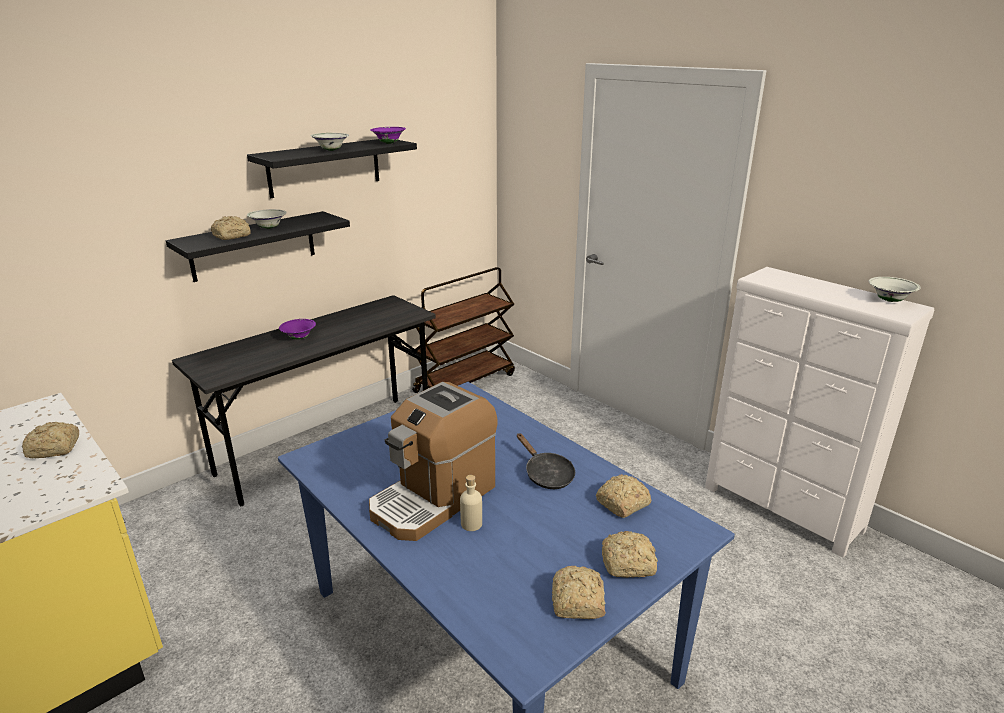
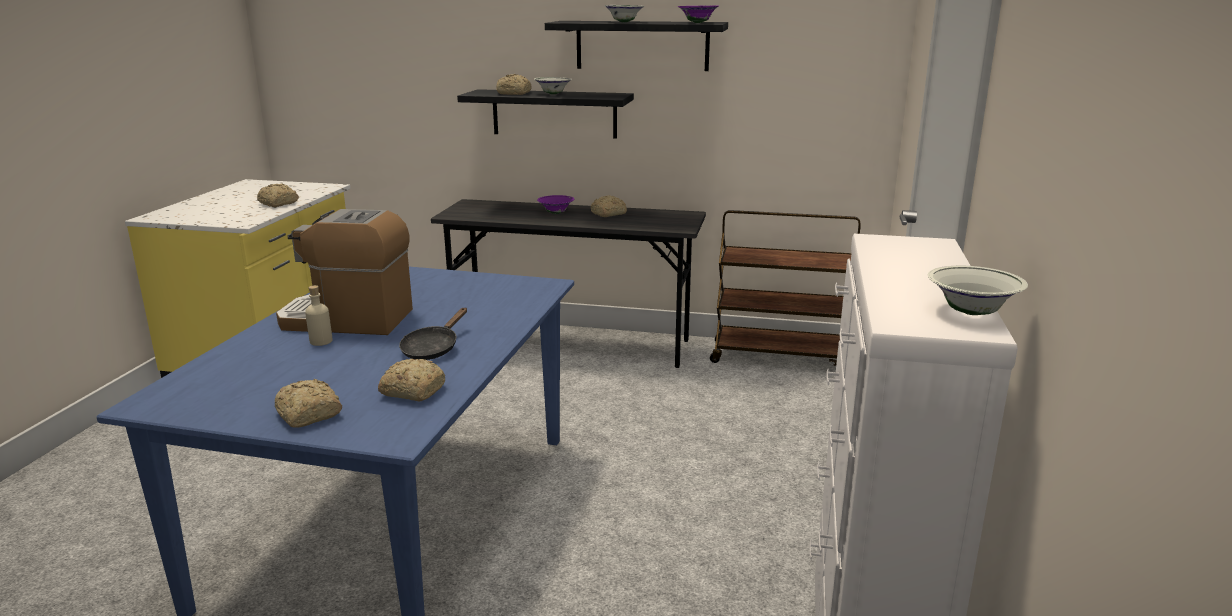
camera: 55 degrees right, 5 degrees down
(577, 603) = (232, 406): bread -> bread (607, 214)

